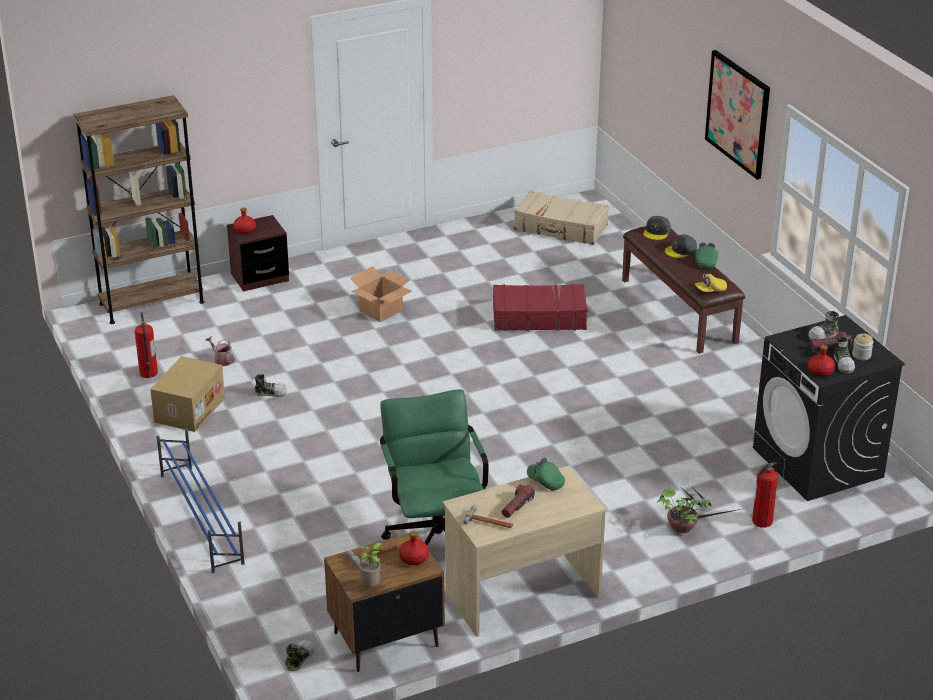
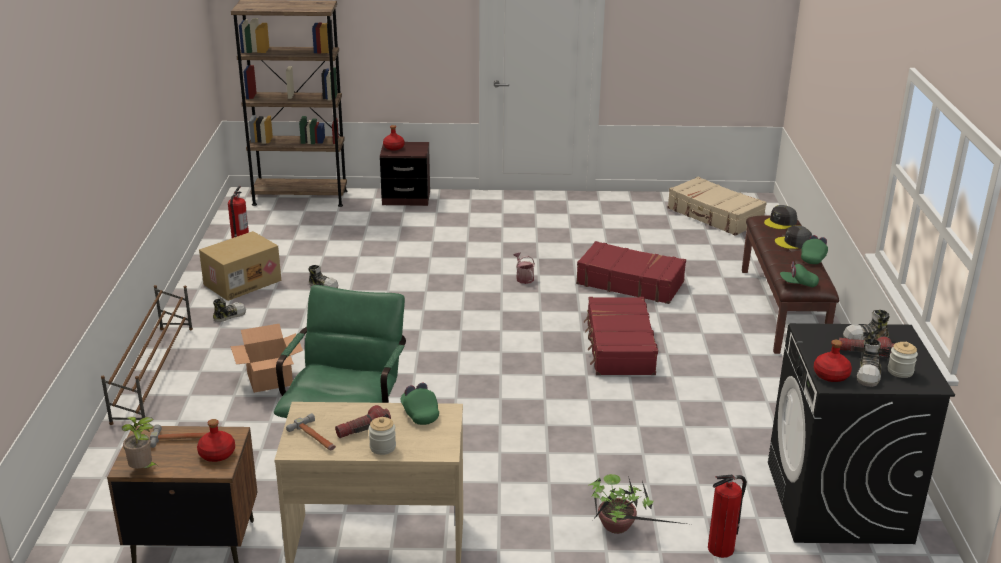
camera: 25 degrees right, 5 degrees down
(201, 518) = (154, 373): blue shoe rack -> brown shoe rack
(221, 360) = (310, 251): watering can -> watering can (523, 278)
(298, 658) = (94, 534): shoe -> shoe (229, 315)
(381, 310) = (486, 244): cardboard box -> cardboard box (270, 379)
(544, 515) = (382, 447): none -> jar
(575, 381) = (619, 347): none -> red suitcase
(710, 290) = (798, 284): yellow cap -> green cap
(738, 113) = (872, 89): picture -> none

